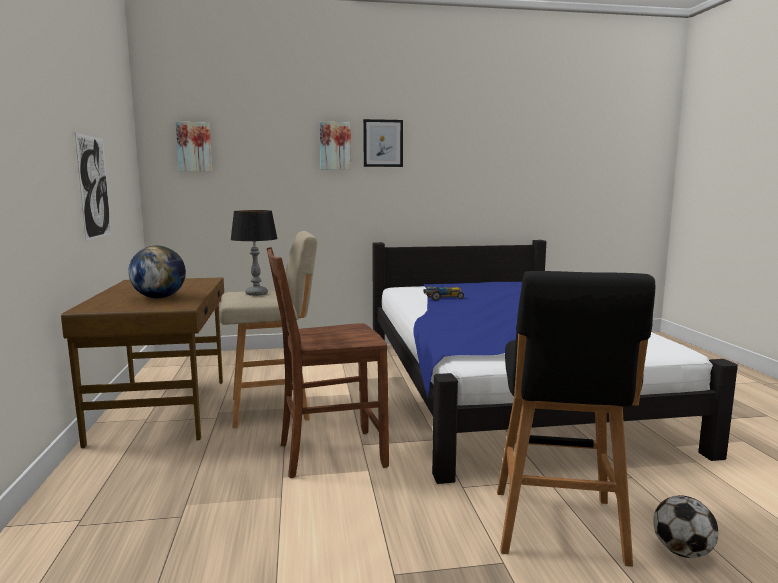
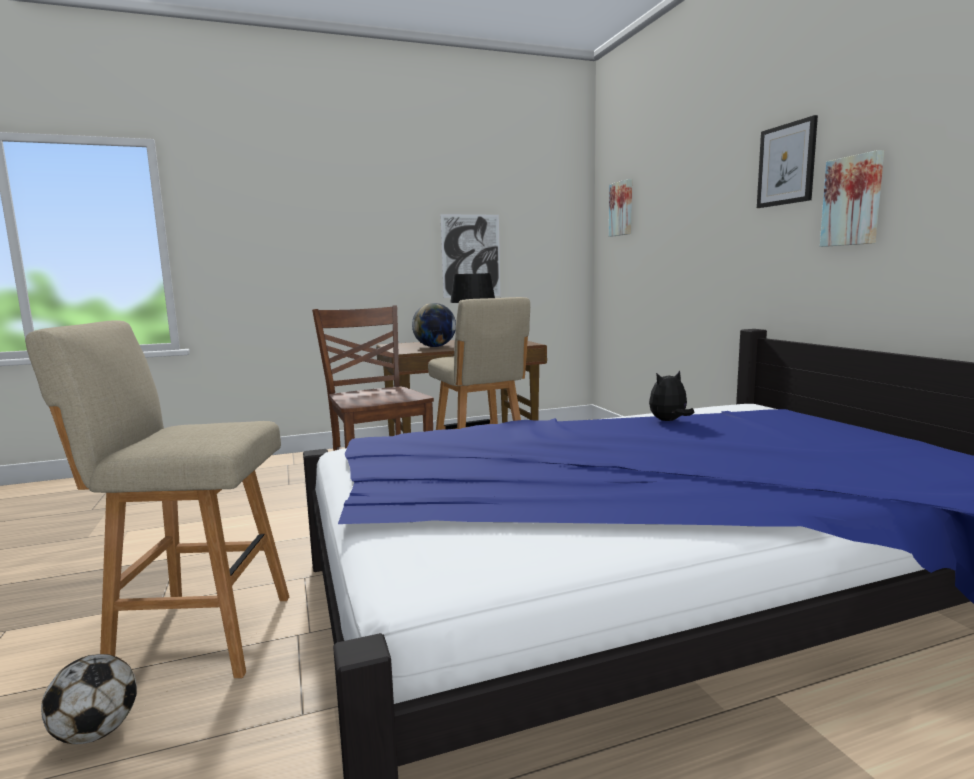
camera: 80 degrees right, 0 degrees up
(335, 146) = (729, 182): picture -> picture (853, 201)
(442, 298) = (669, 421): toy car -> plush toy
(558, 528) = (198, 635): black stool -> beige stool

